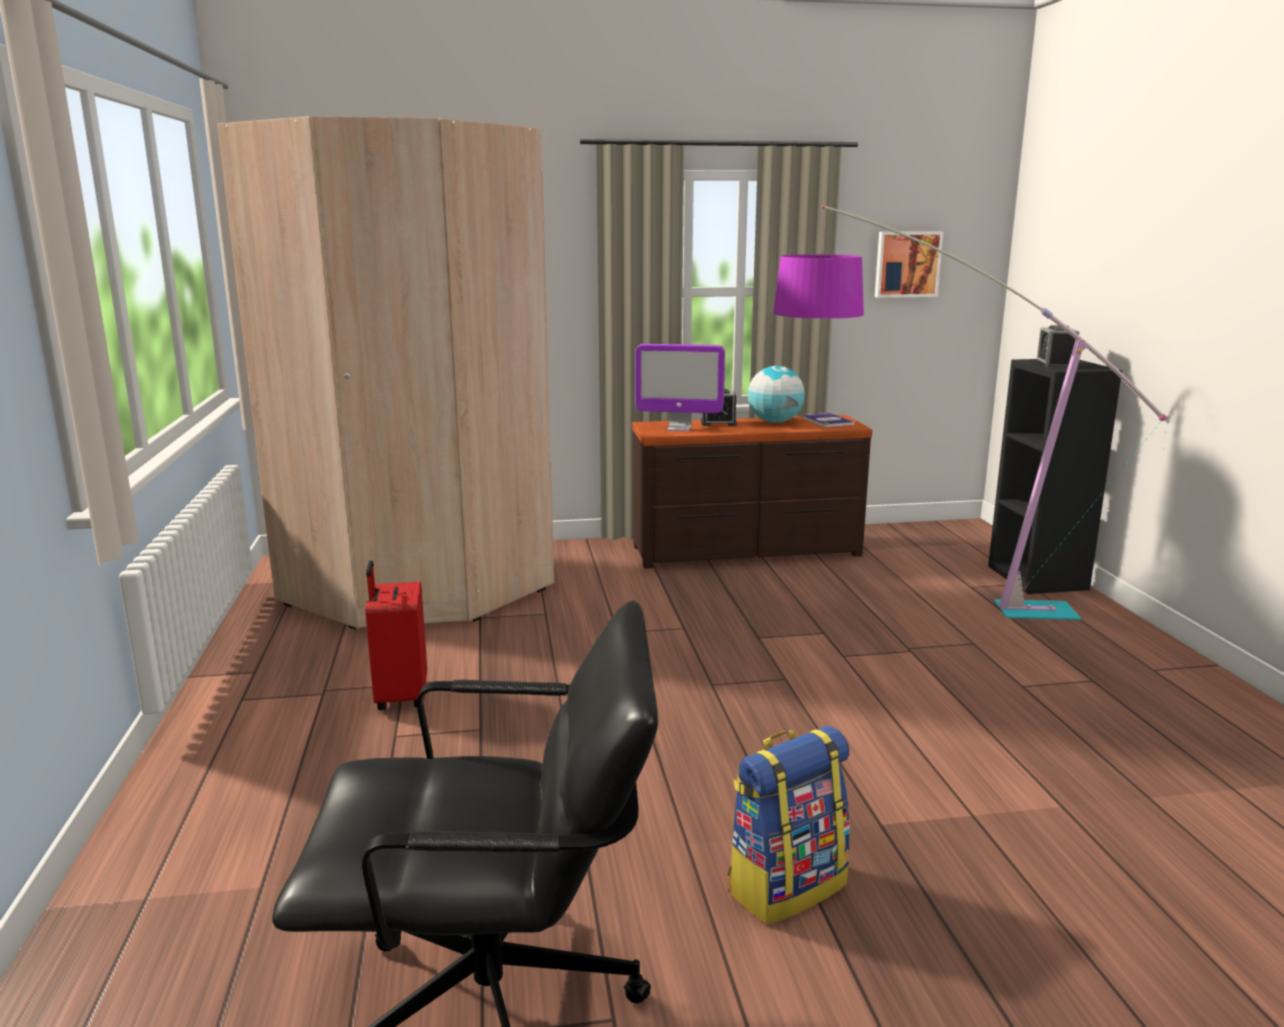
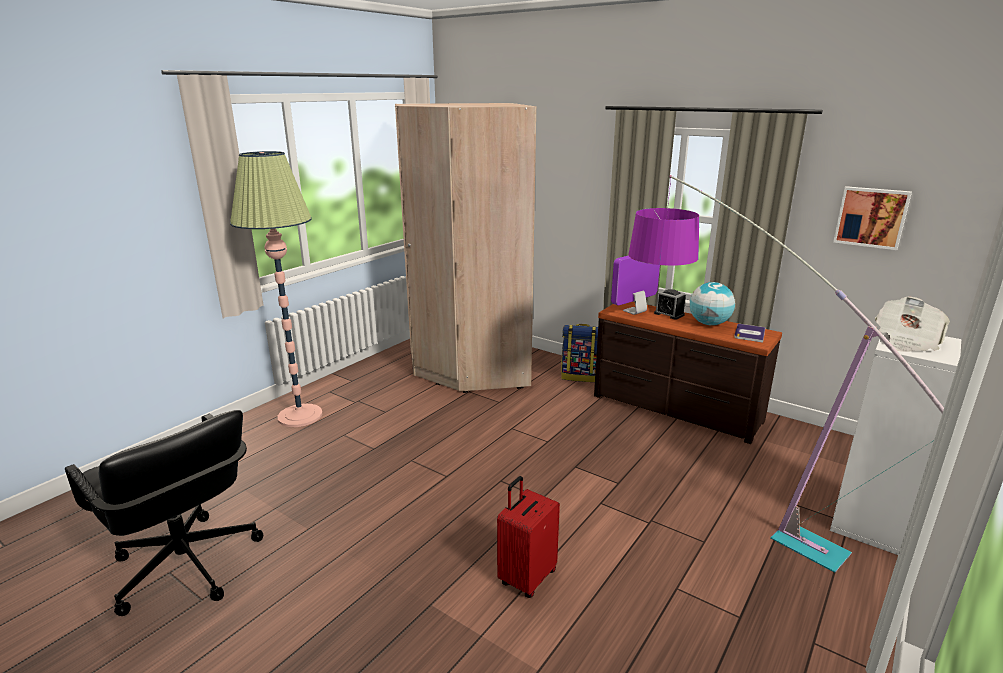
camera: 45 degrees right, 5 degrees up
(256, 749) = (300, 416): none -> floor lamp
(400, 697) = (374, 417): red suitcase -> red suitcase (526, 577)
(679, 428) = (634, 311): monitor -> monitor turned 90 degrees clockwise
(786, 886) = (340, 599): backpack -> backpack (580, 376)
(1038, 578) = (869, 524): black bookcase -> white bookcase
(1055, 364) = (906, 341): alarm clock -> newspaper

